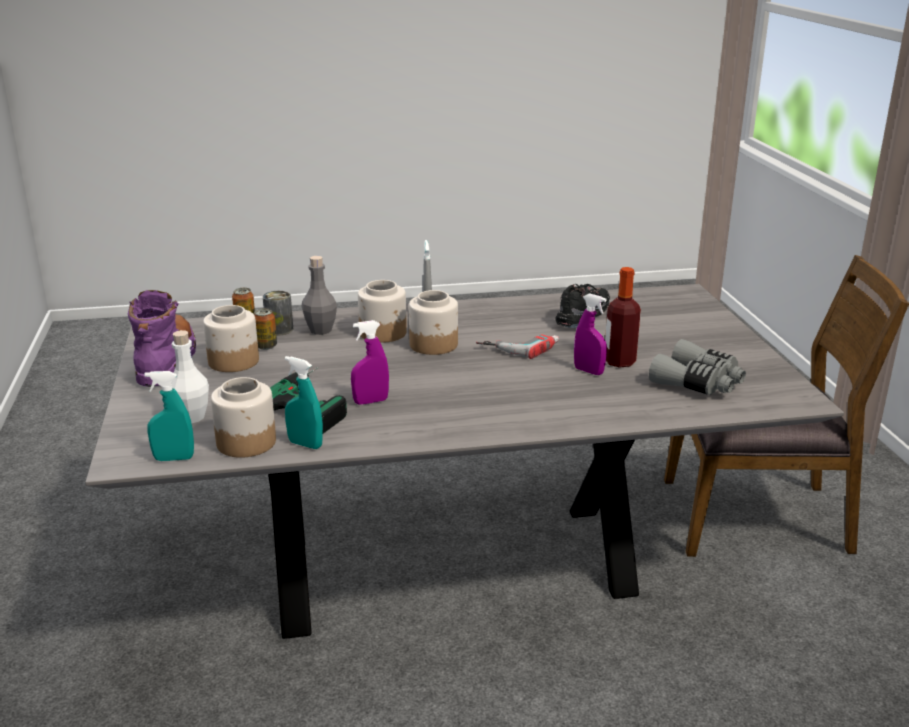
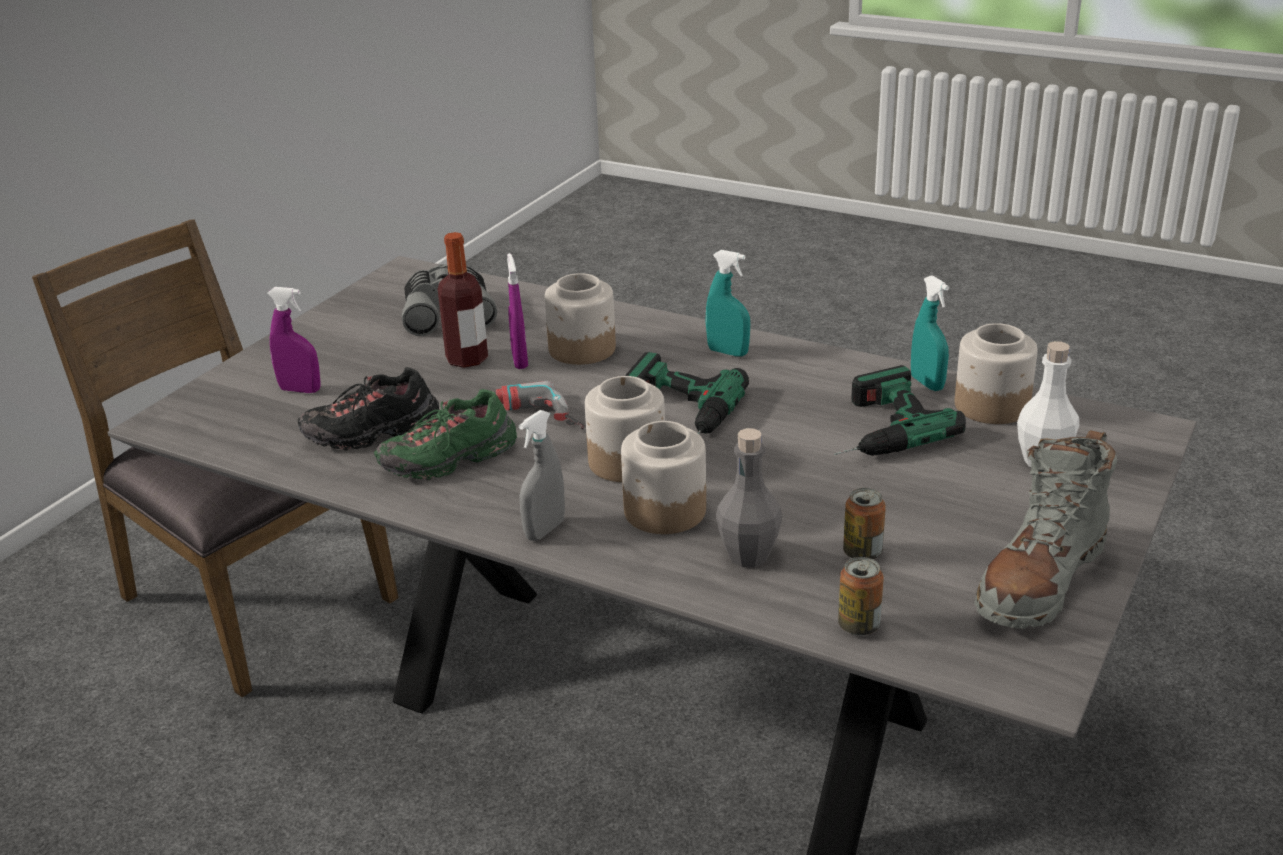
camera: 140 degrees left, 5 degrees up
(167, 361) = (1040, 580): purple boot -> grey boot
(174, 458) = (1085, 414): turquoise spray bottle -> turquoise spray bottle (727, 352)
(233, 362) = (935, 538): jar -> jar (583, 349)
(279, 329) = (812, 585): can -> none
(370, 401) = (806, 408): purple spray bottle -> purple spray bottle (300, 390)
(445, 373) = (674, 413): none -> power drill
(521, 320) = (450, 460): none -> green shoe

